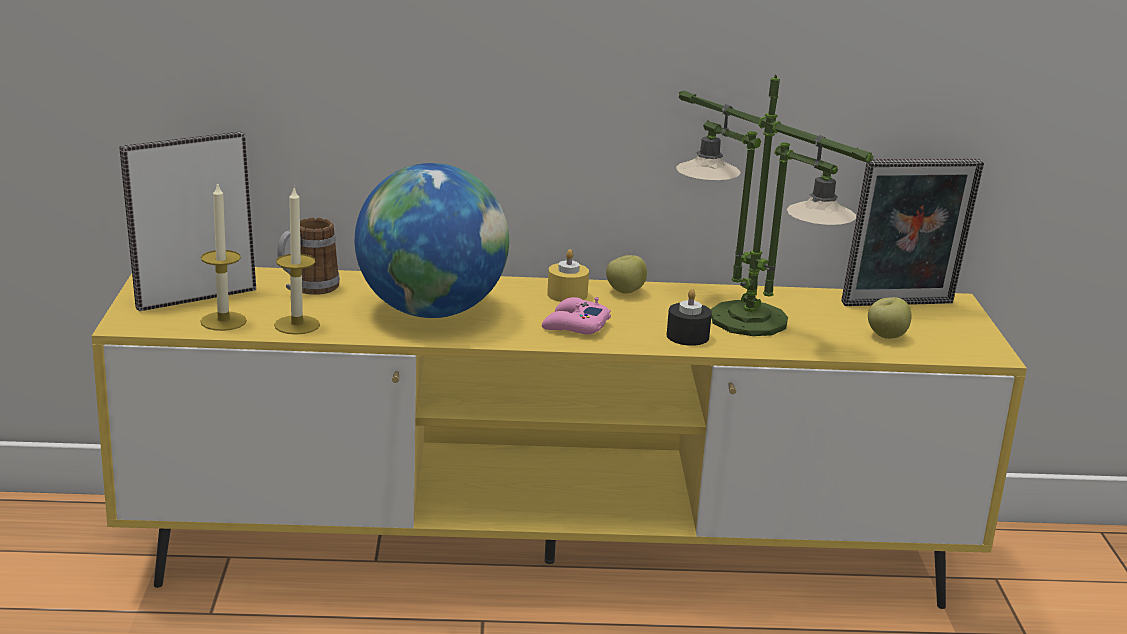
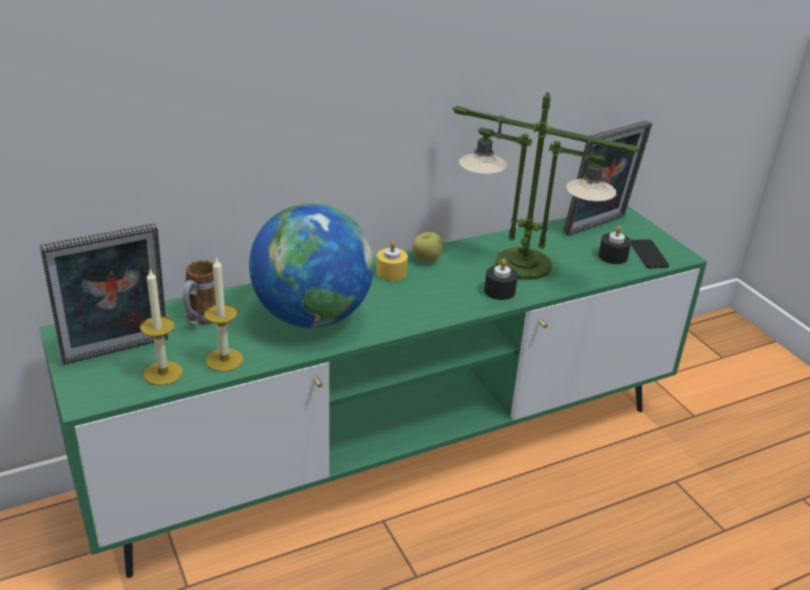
camera: 25 degrees left, 10 degrees up
(194, 296) = (117, 353): picture frame -> picture frame turned 150 degrees counterclockwise
(549, 562) = (394, 455): yellow tv stand -> green tv stand
(575, 326) = (421, 302): pink game controller -> none
(886, 336) = (613, 256): apple -> black candle
(943, 344) = (648, 254): none -> phone

